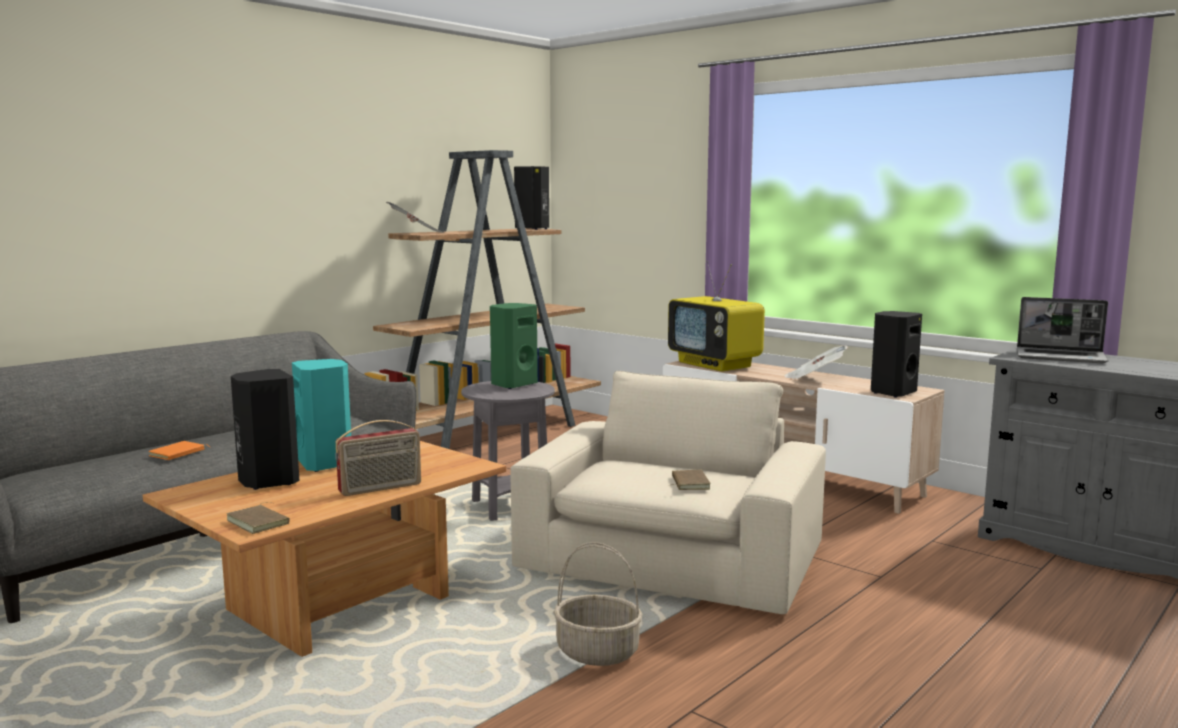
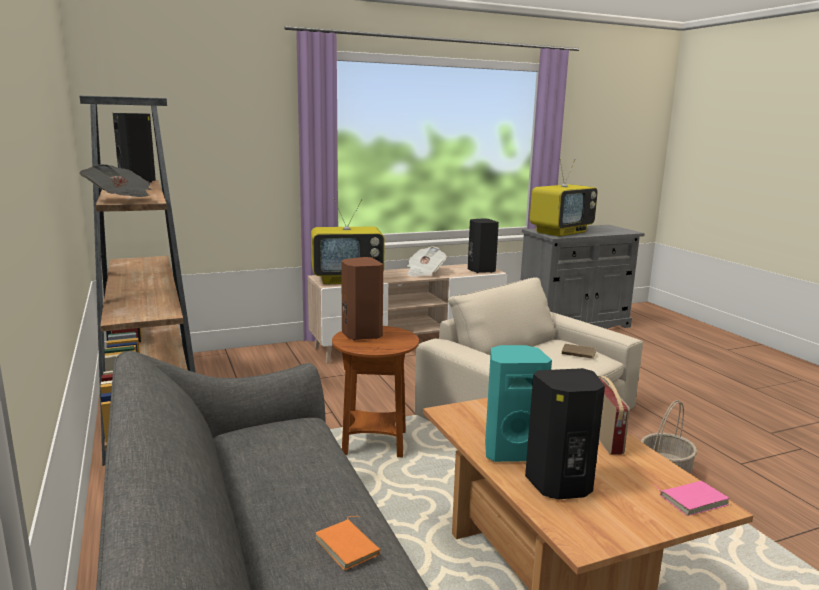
camera: 65 degrees left, 5 degrees up
(260, 522) = (692, 499): brown book -> pink book
(510, 507) = (374, 443): grey side table -> brown side table
(513, 384) = (360, 334): green speaker -> brown speaker
(1061, 357) = (561, 232): laptop -> television

